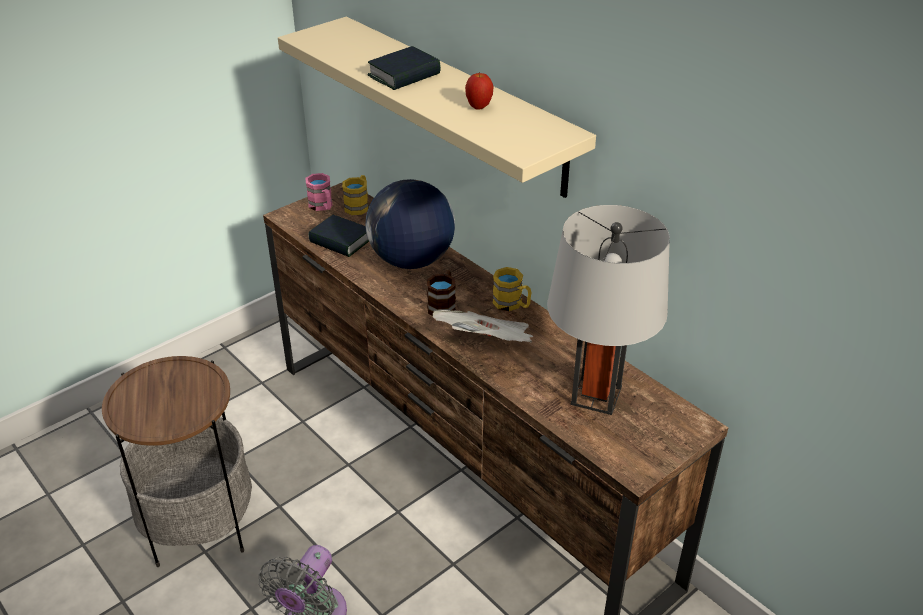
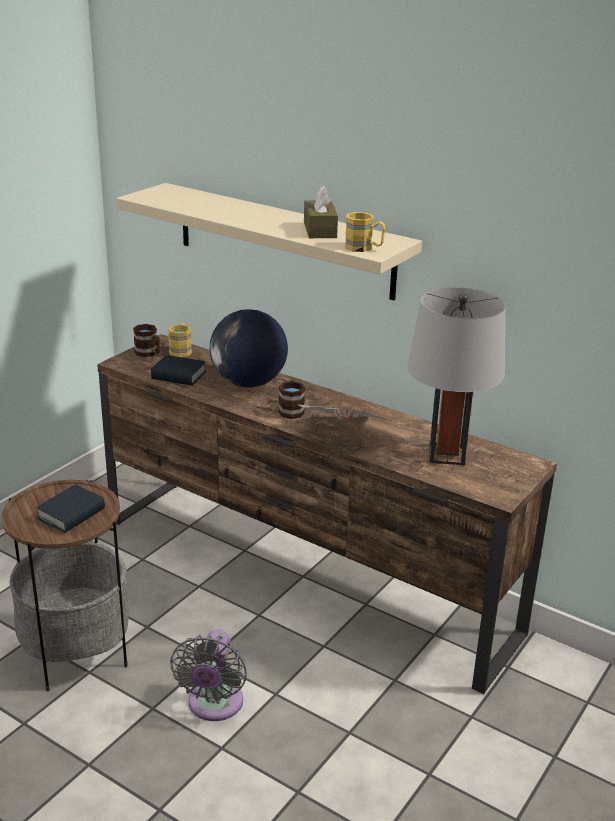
camera: 15 degrees left, 10 degrees down
(322, 206) = (149, 353): pink mug -> brown mug
(404, 75) = (244, 215): book -> book (71, 514)
(479, 107) = (320, 230): apple -> brown tissue box
(512, 304) = (349, 404): yellow mug -> yellow mug (364, 248)

